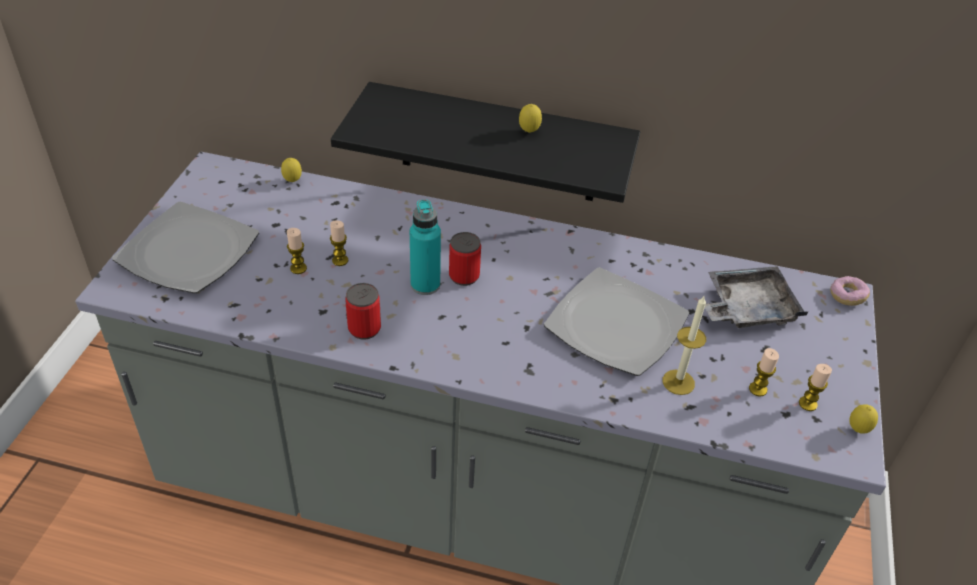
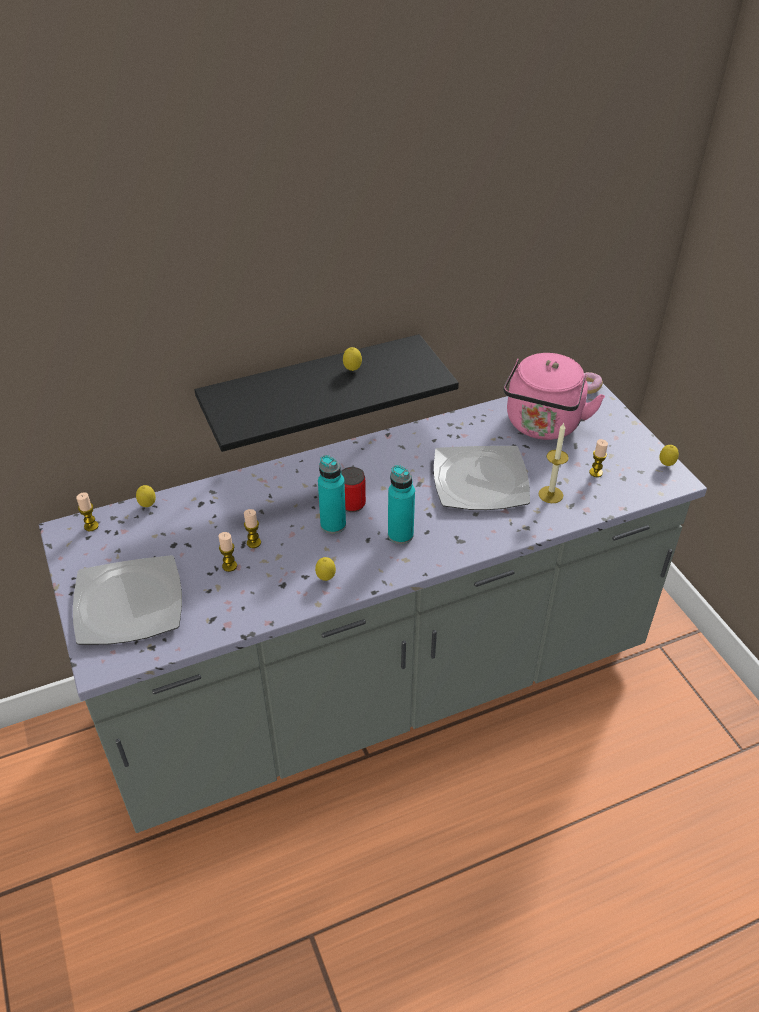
camera: 35 degrees left, 0 degrees up
(364, 329) = (326, 578): can -> lemon
(476, 330) = (400, 535): none -> turquoise bottle
(747, 308) = (542, 426): grey tray -> pink kettle
(807, 404) = (628, 465): candle -> candle (91, 526)

